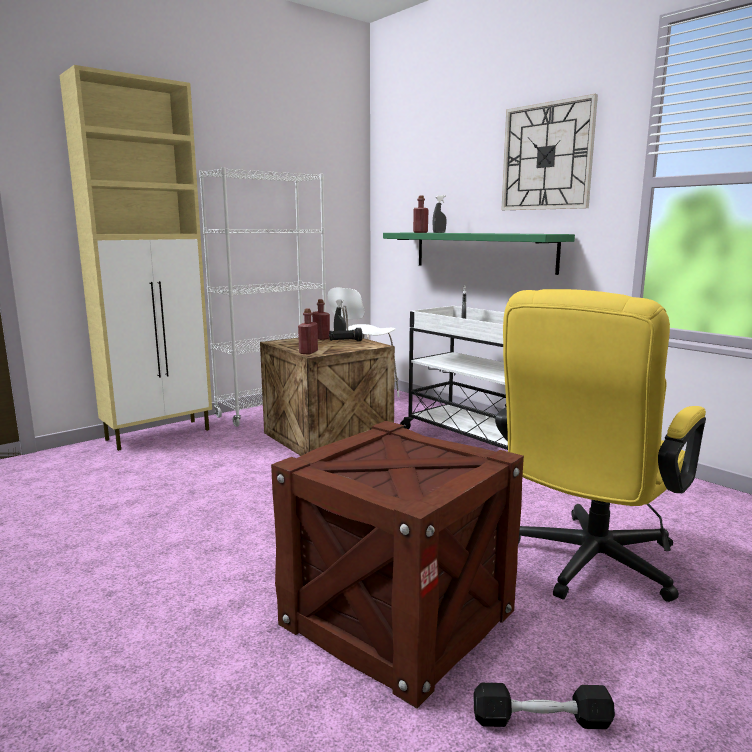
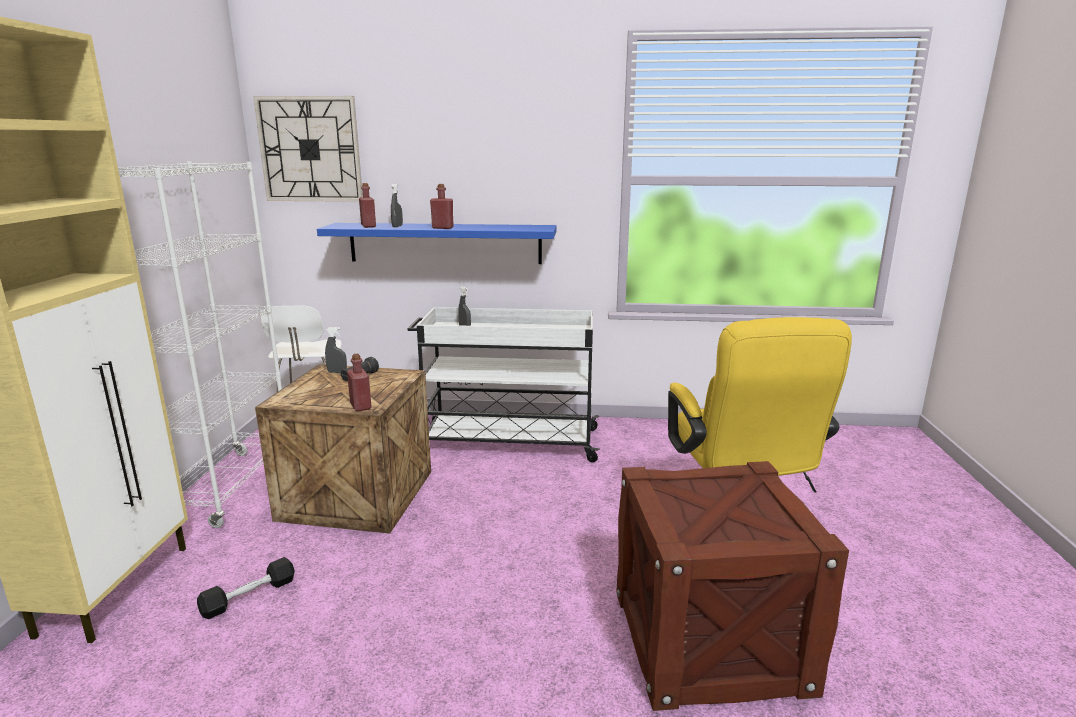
camera: 45 degrees left, 5 degrees up
(321, 338) = (319, 379): red bottle -> red bottle (442, 228)
(482, 251) = (445, 243): green shelf -> blue shelf
(541, 720) = (872, 650): black dumbbell -> black dumbbell (249, 596)
(547, 157) = (518, 148): wall clock -> wall clock (310, 149)

